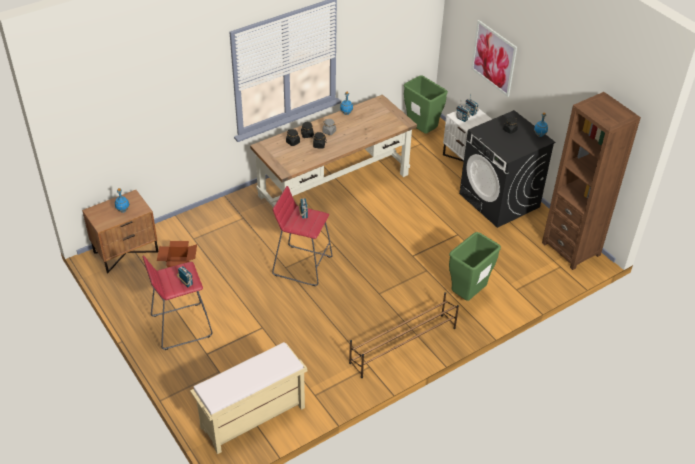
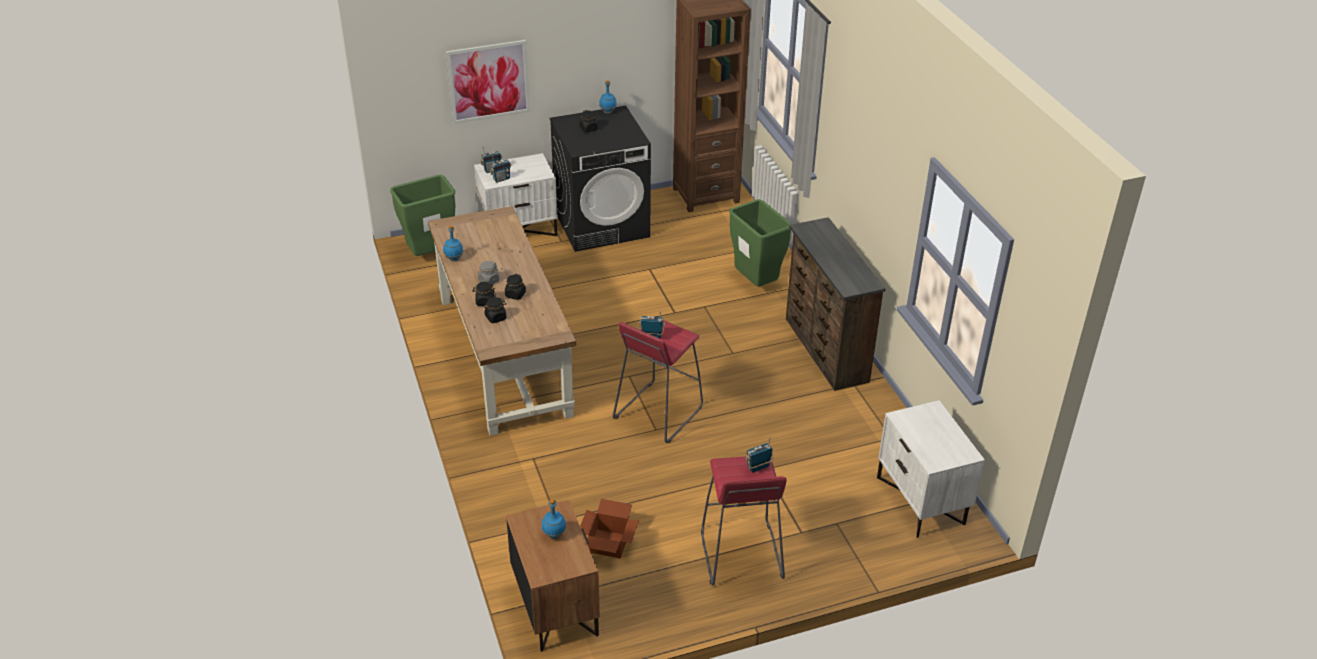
camera: 75 degrees left, 5 degrees down
(252, 418) = (921, 500): beige bench -> white nightstand
(402, 345) = (825, 350): brown shoe rack -> brown dresser

